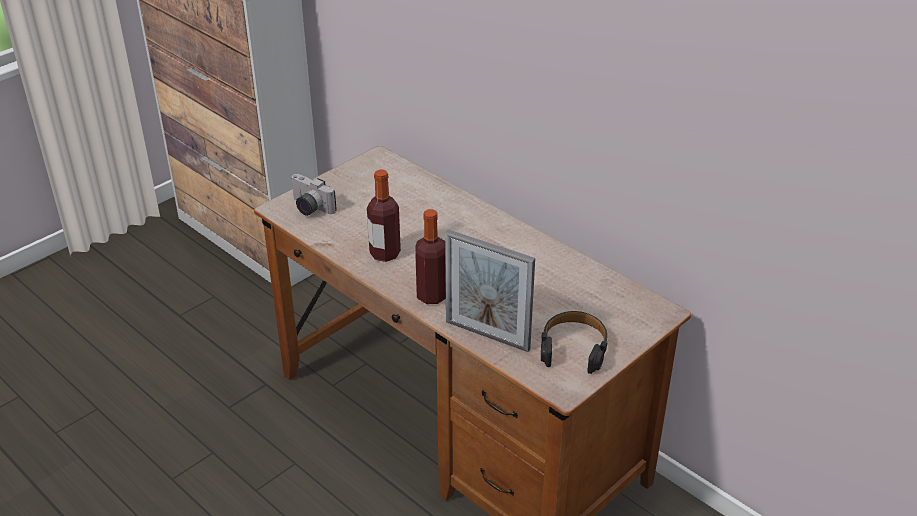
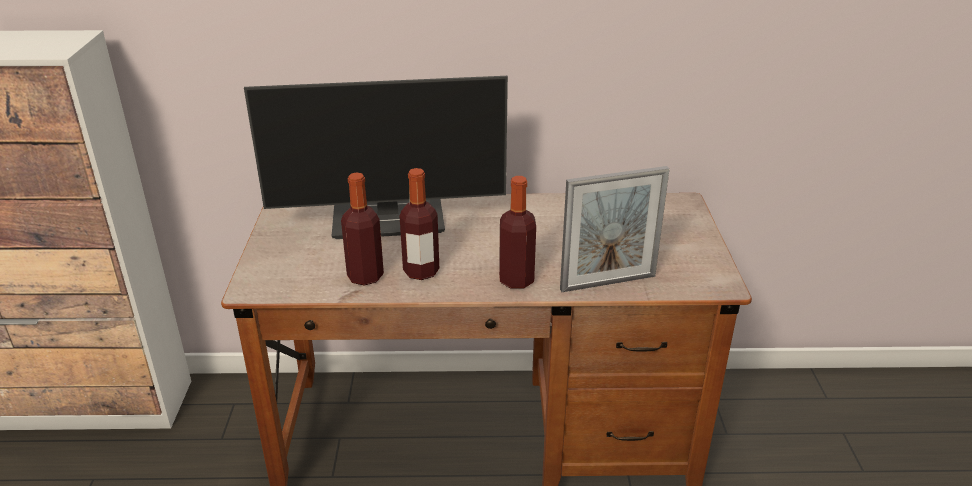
camera: 45 degrees left, 5 degrees down
(309, 208) = (283, 273): camera -> none
(349, 237) = (365, 276): none -> bottle
(425, 204) = (391, 219): none -> monitor
(573, 348) = (677, 255): black headphones -> none

